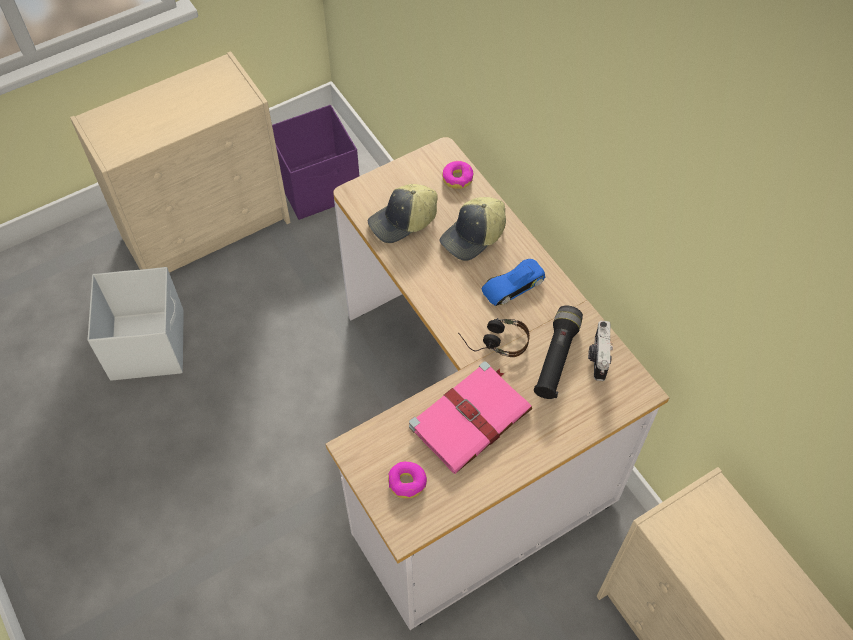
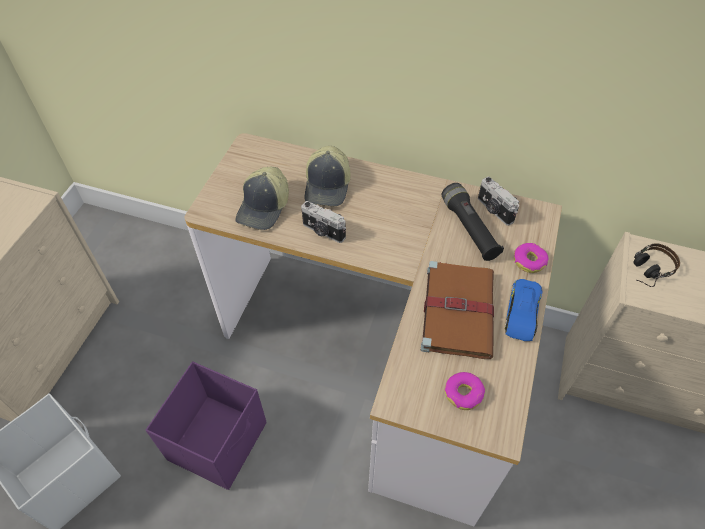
camera: 40 degrees left, 5 degrees down
(319, 186) = (121, 262): purple storage box -> purple storage box (219, 440)
(429, 275) = (323, 232): none -> camera
(457, 178) = (276, 155): donut -> donut (529, 261)
(471, 417) = (457, 309): pink book -> brown book
(493, 341) = (416, 246): headphones -> headphones (646, 271)
(512, 286) = (389, 201): blue toy car -> blue toy car (522, 313)

